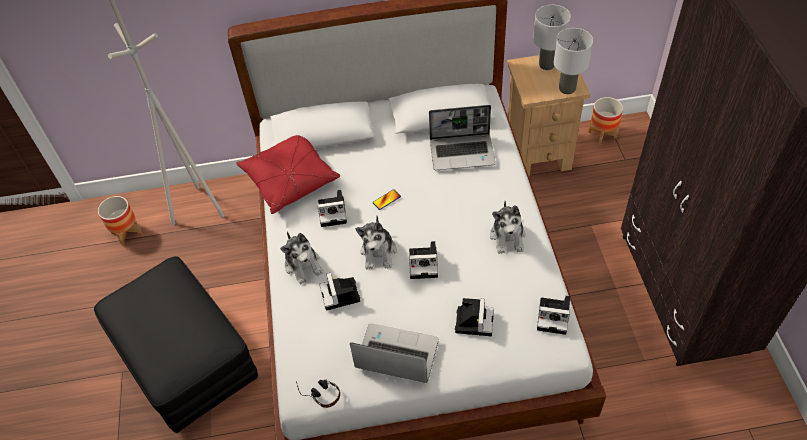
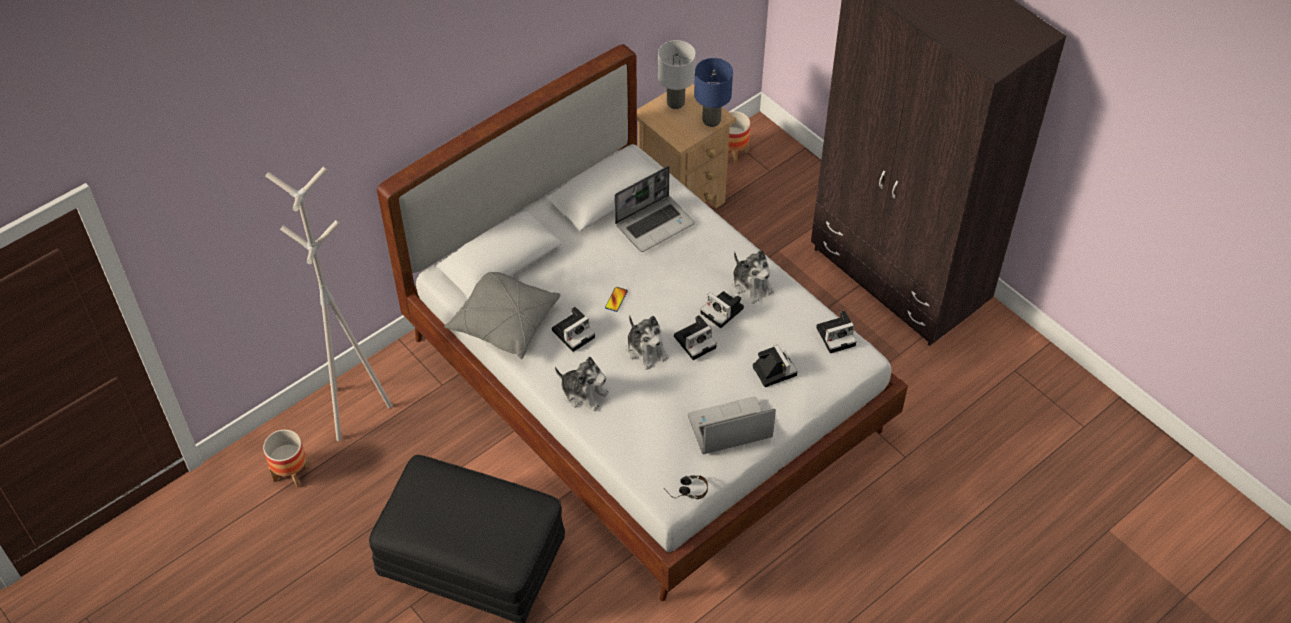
camera: 35 degrees left, 0 degrees up
(289, 180) = (504, 322): red pillow -> grey pillow
(341, 296) = (642, 403): camera -> camera (723, 311)
(566, 90) = (711, 122): white table lamp -> blue table lamp

